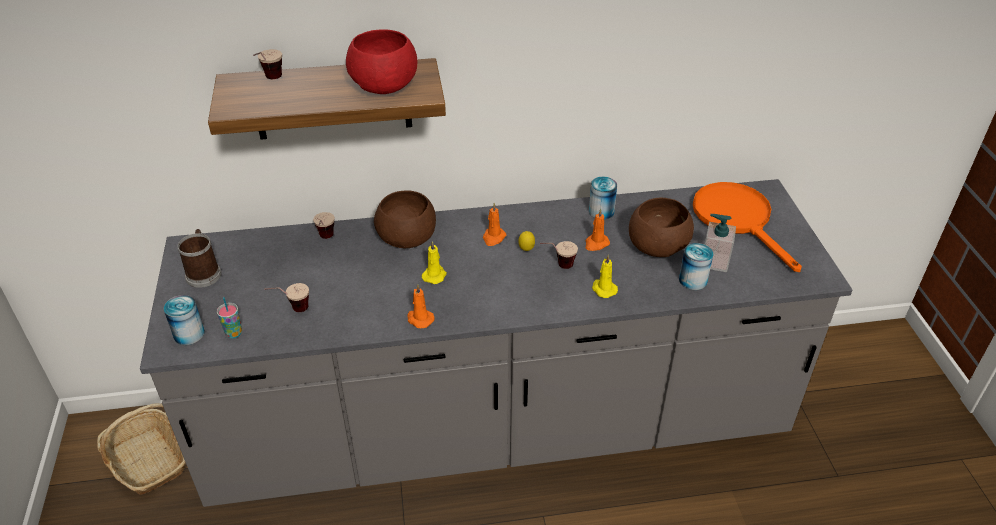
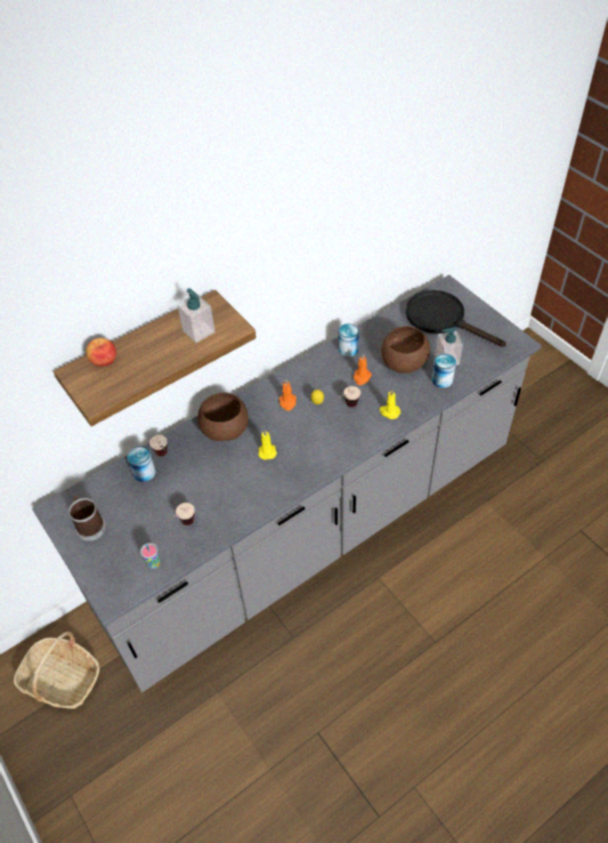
camera: 25 degrees left, 10 degrees up
(189, 334) = (119, 580): can -> can (144, 472)
(270, 80) = (104, 360): cup -> apple
(385, 86) = (199, 331): red bowl -> soap dispenser
(419, 319) = (281, 491): orange candle -> none
(738, 219) = (442, 319): orange frying pan -> black frying pan

